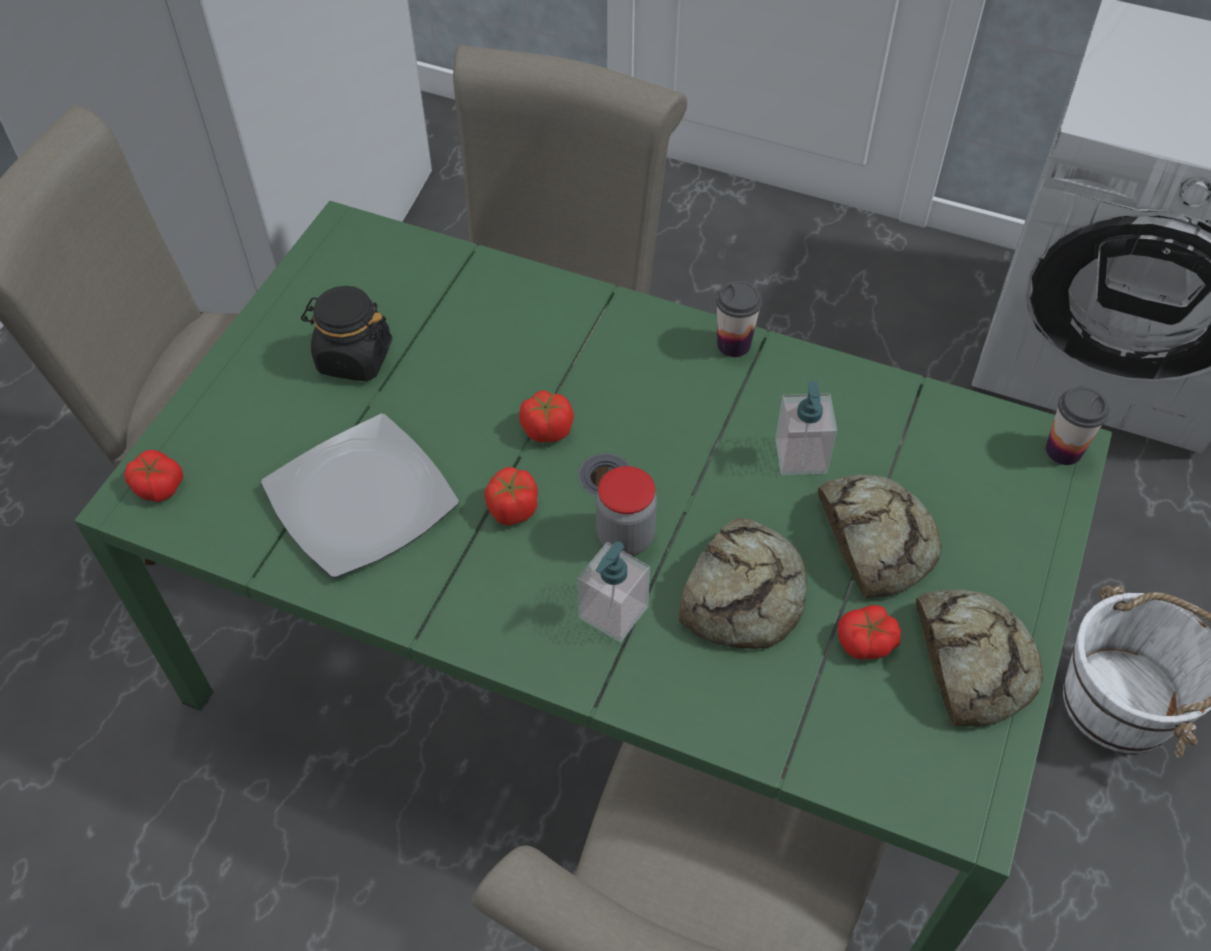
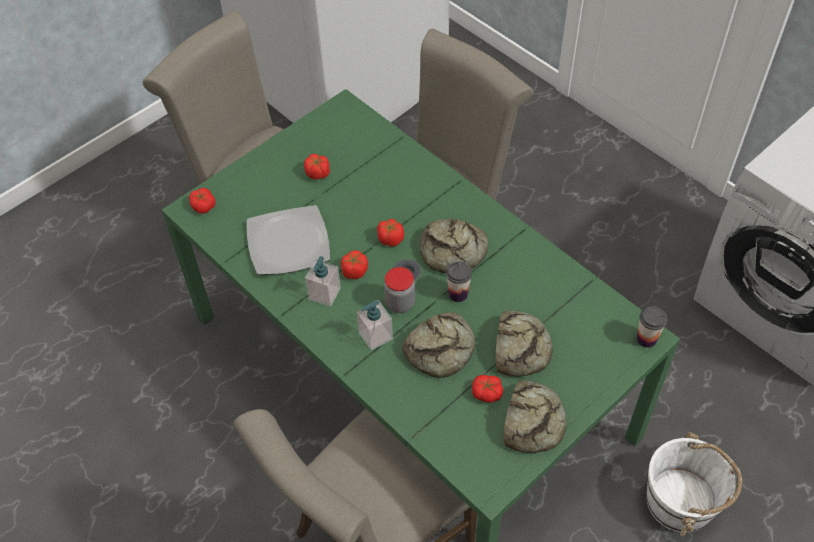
camera: 25 degrees right, 0 degrees up
(354, 358) = (318, 173): black jar -> tomato
(668, 415) = (453, 252): none -> bread
(733, 344) = (506, 227): cup -> cup (458, 294)
(801, 456) = (507, 294): soap dispenser -> soap dispenser (324, 294)

